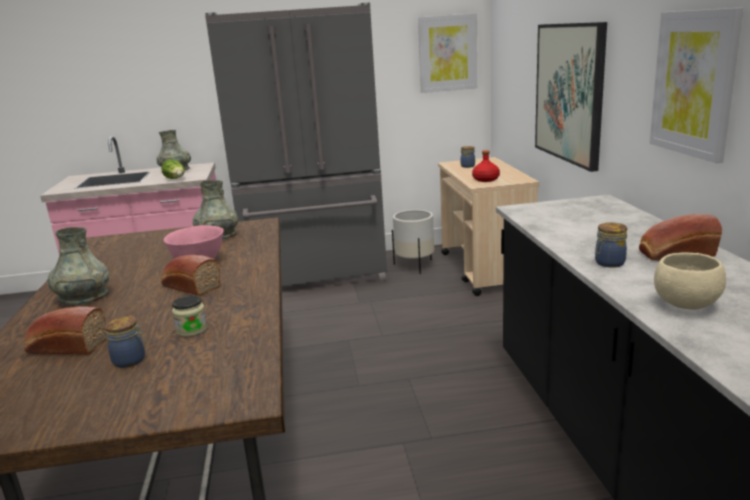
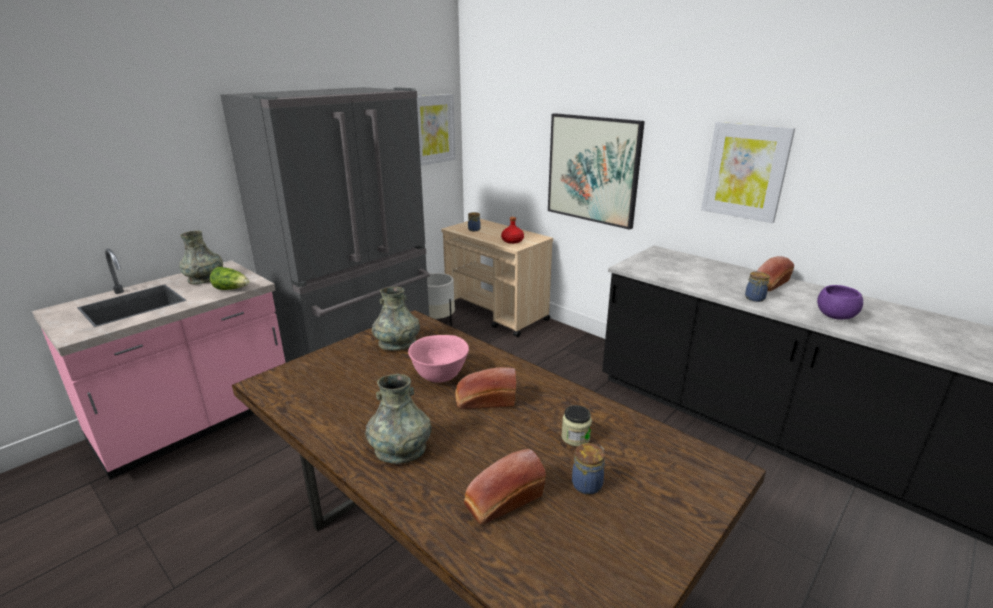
camera: 40 degrees left, 5 degrees up
(685, 305) = (834, 317): beige bowl -> purple bowl

